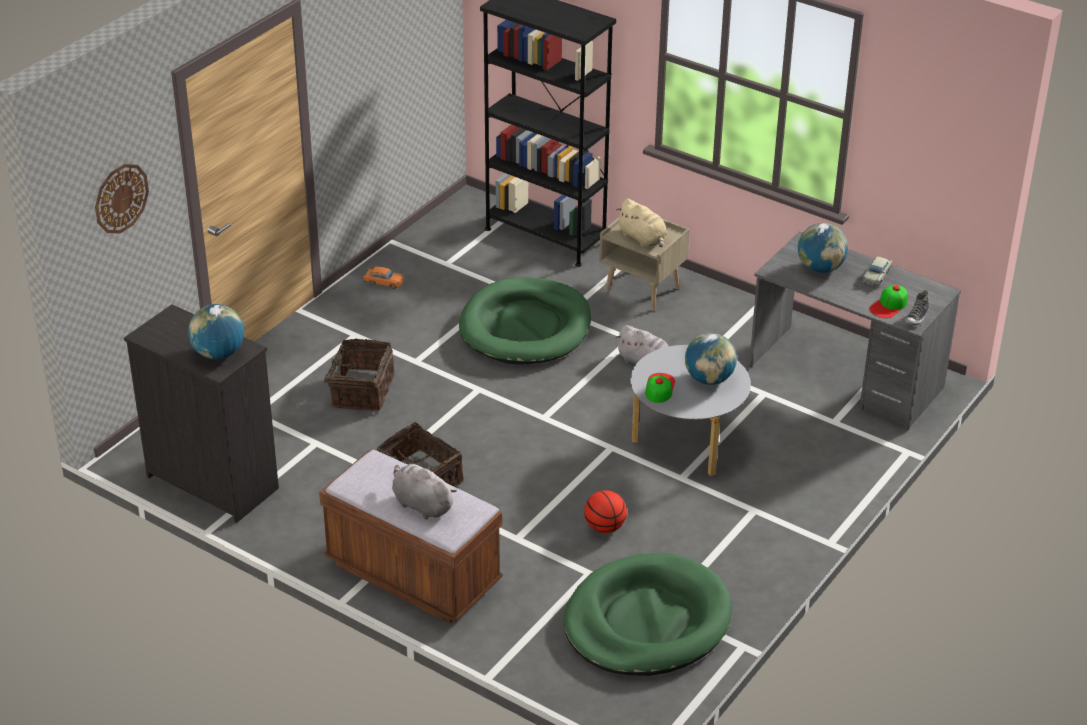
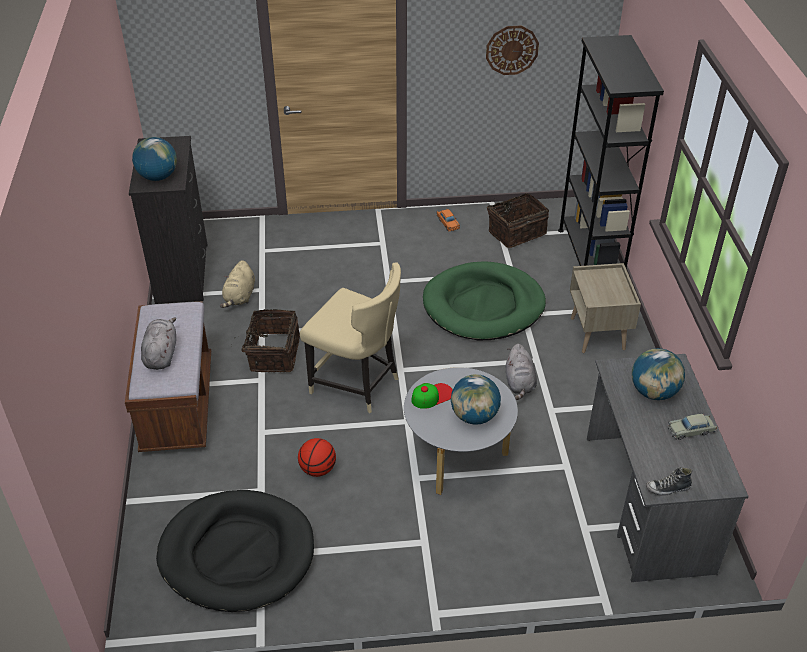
camera: 50 degrees right, 5 degrees up
(121, 198) = (190, 44): wall clock -> wall clock (512, 50)
(361, 391) = (331, 277): basket -> basket (516, 232)
(529, 452) = (357, 384): none -> beige chair
(643, 239) = (598, 290): beige plush toy -> beige plush toy (240, 297)
(646, 621) = (237, 554): green dog bed -> black dog bed
(889, 305) = (661, 461): cap -> none

